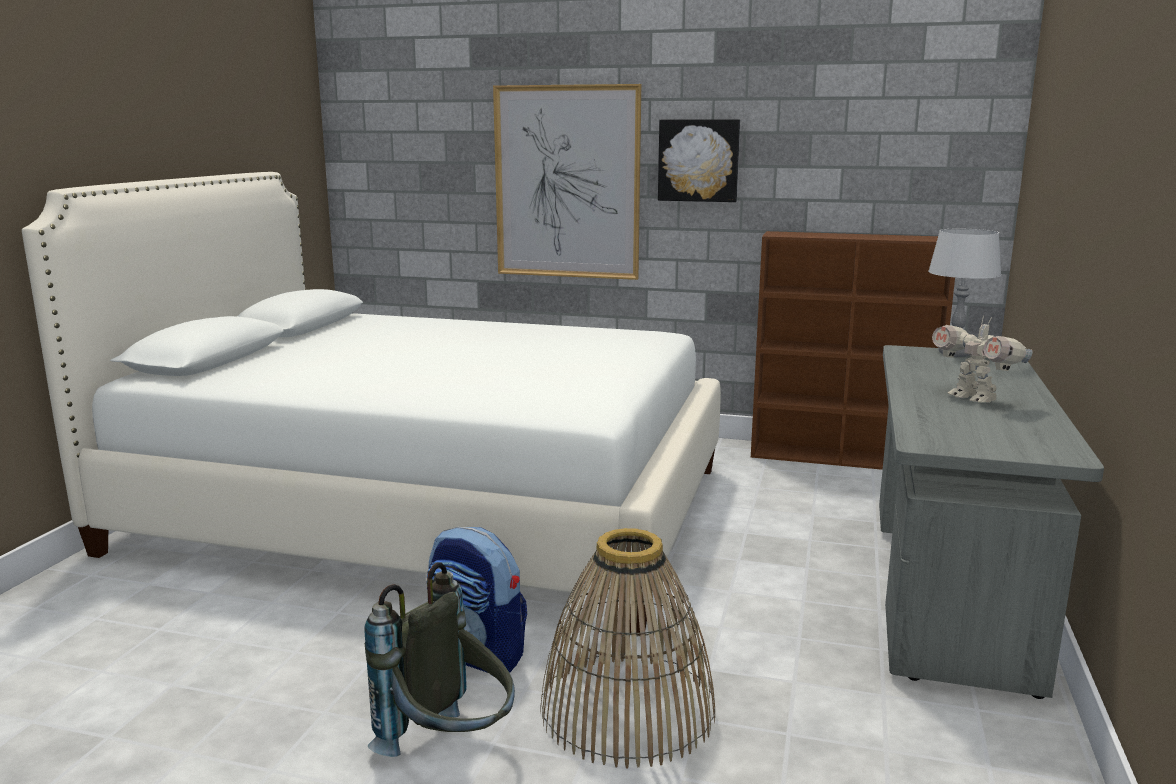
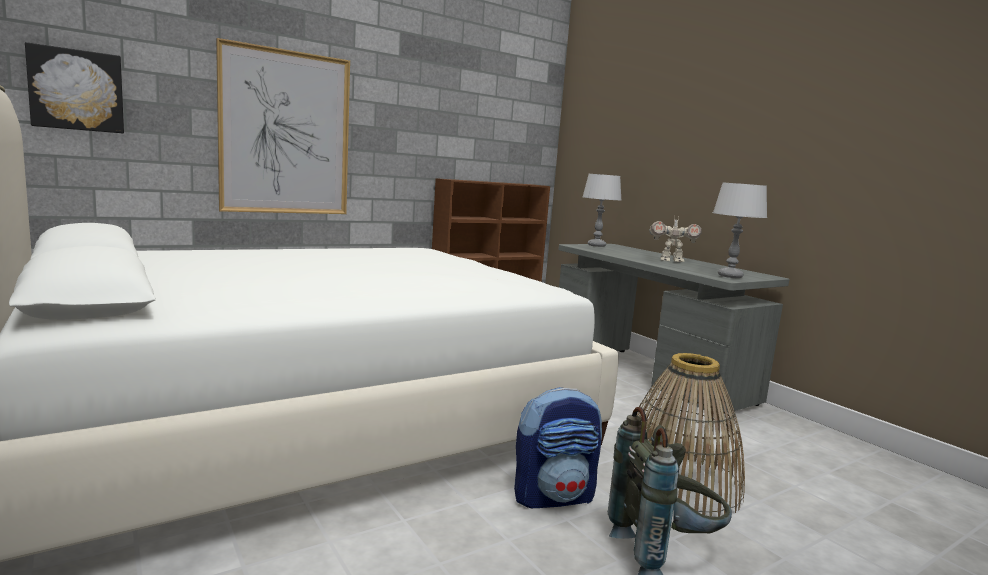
camera: 50 degrees left, 5 degrees down
(698, 160) = (389, 125): picture -> picture (76, 90)
(960, 441) = (730, 276): none -> grey table lamp

